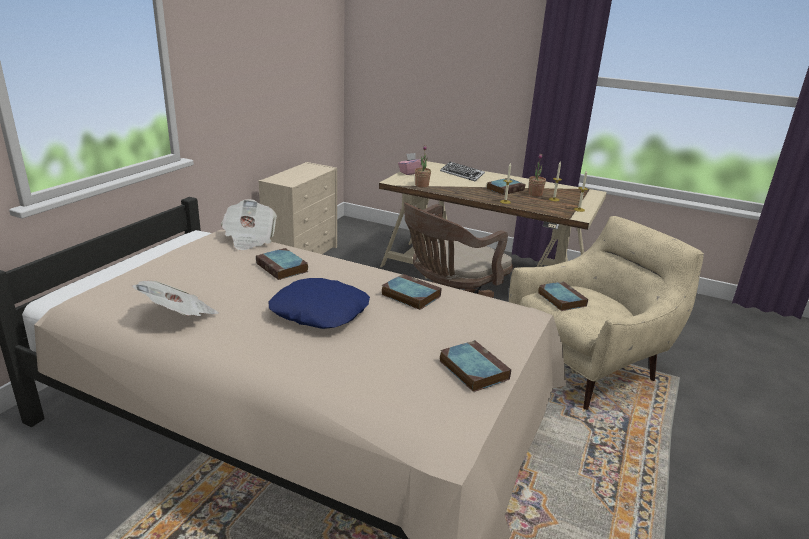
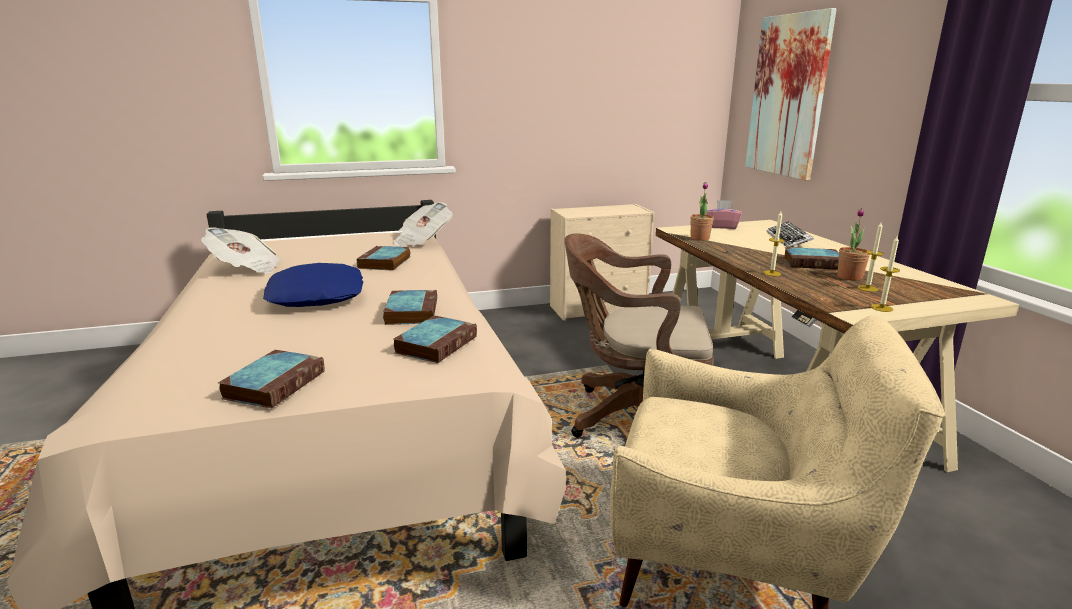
camera: 50 degrees right, 5 degrees down
(409, 68) = (788, 96): none -> picture
(560, 299) = (677, 414): book -> book (437, 344)

